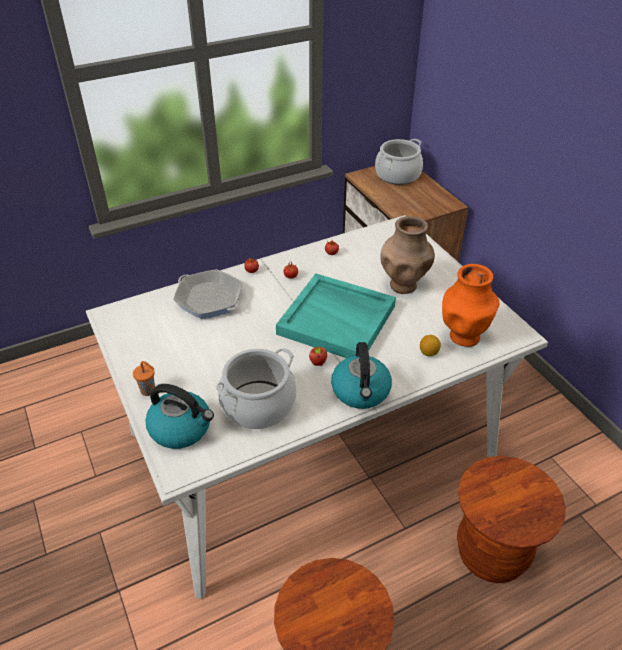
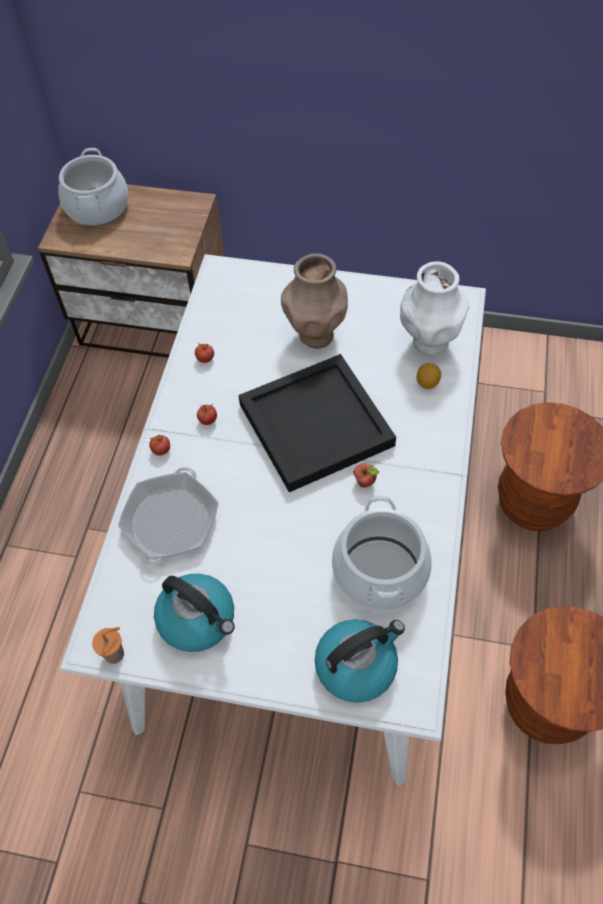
camera: 50 degrees left, 15 degrees up
(149, 391) = (272, 668): orange cup -> orange cup (115, 653)
(209, 299) = (171, 521): frying pan -> frying pan turned 60 degrees counterclockwise
(338, 320) = (316, 423): turquoise tray -> black tray
(361, 392) = (433, 472): kettle -> kettle (198, 619)
(463, 336) = (429, 342): orange vase -> white vase

